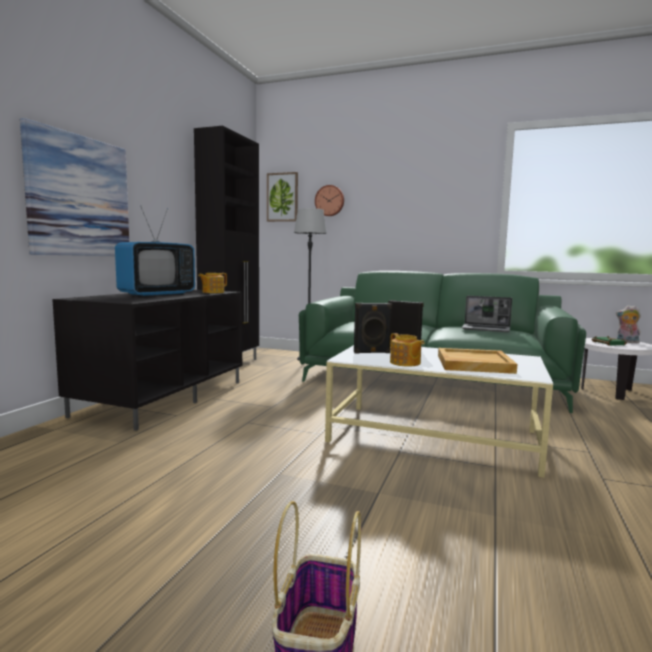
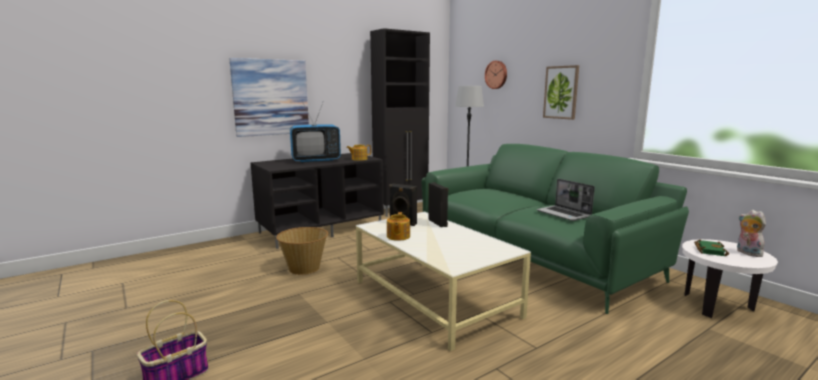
camera: 35 degrees right, 5 degrees up
(226, 443) = (304, 268): none -> basket
(282, 197) = (464, 71): picture -> picture (561, 92)
(473, 364) = (445, 247): beige tray -> none

